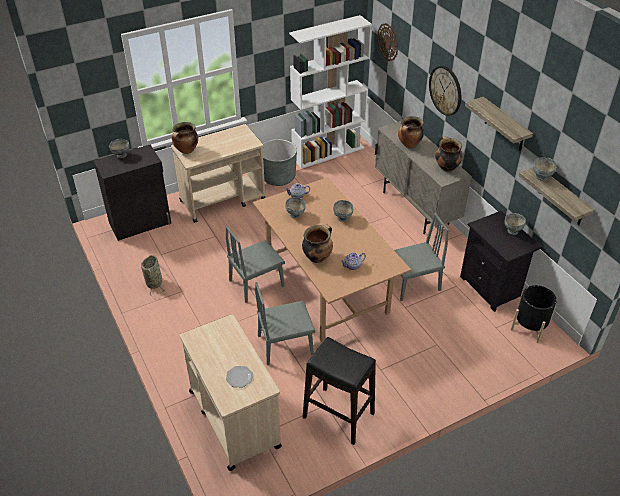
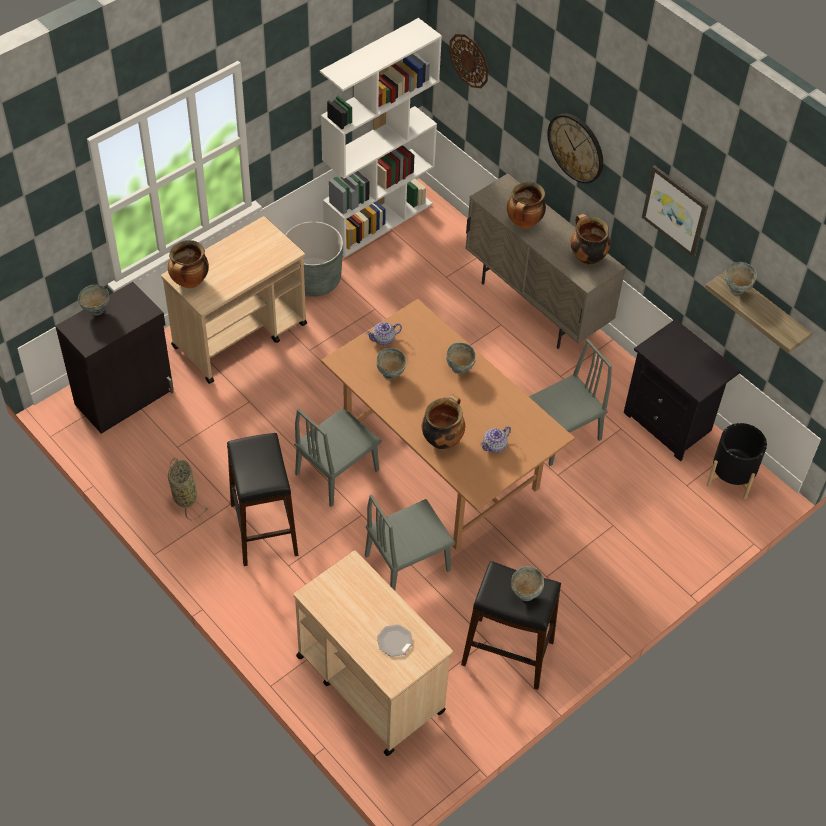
camera: 15 degrees left, 10 degrees up
(197, 309) = (263, 529): none -> black stool
(505, 125) = (675, 210): shelf -> picture
(512, 231) = (697, 351): grey bowl -> grey bowl (525, 593)

